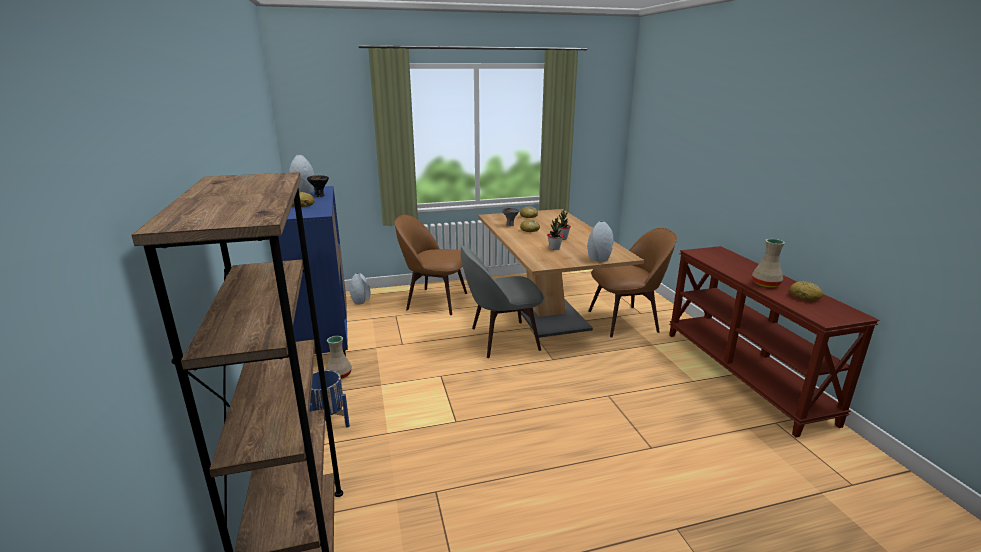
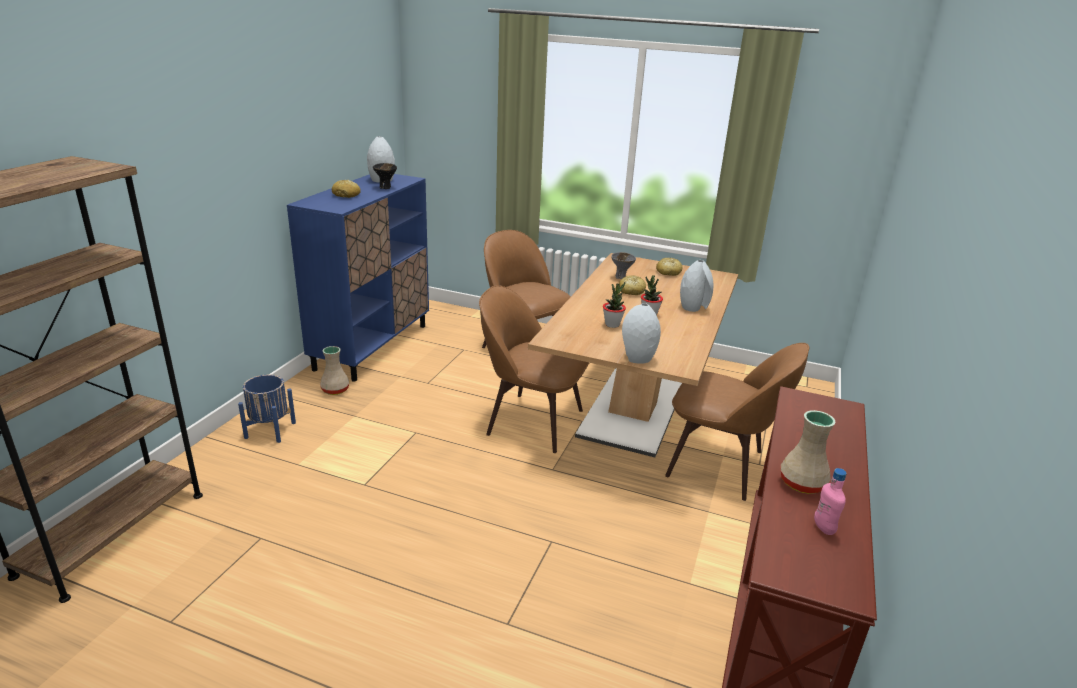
camera: 35 degrees right, 5 degrees up
(361, 301) = (453, 321): grey vase -> grey vase (694, 307)
(501, 339) = (531, 421): grey chair -> brown chair
(805, 297) = (824, 528): bread -> pink bottle

